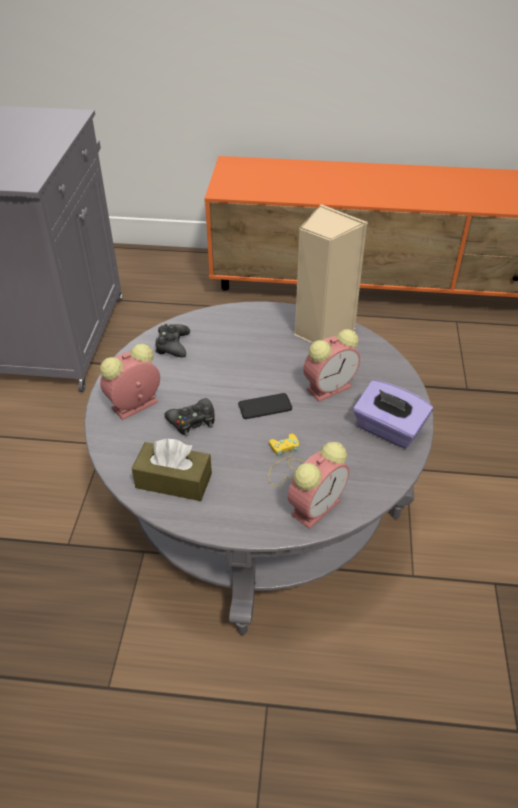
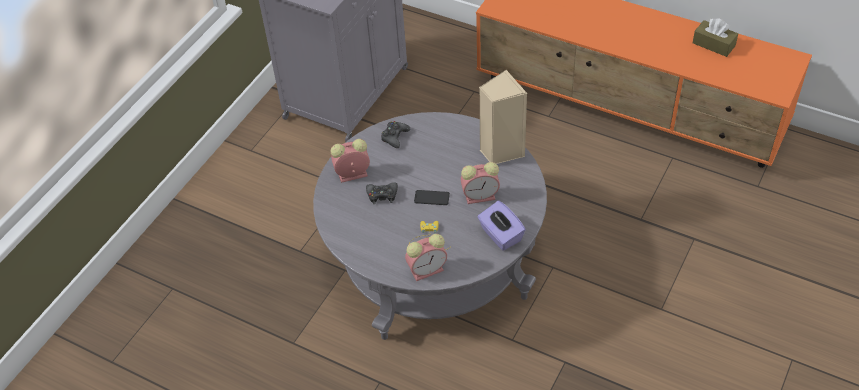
camera: 25 degrees right, 5 degrees up
(173, 481) = (354, 230): brown tissue box -> brown tissue box (713, 44)

